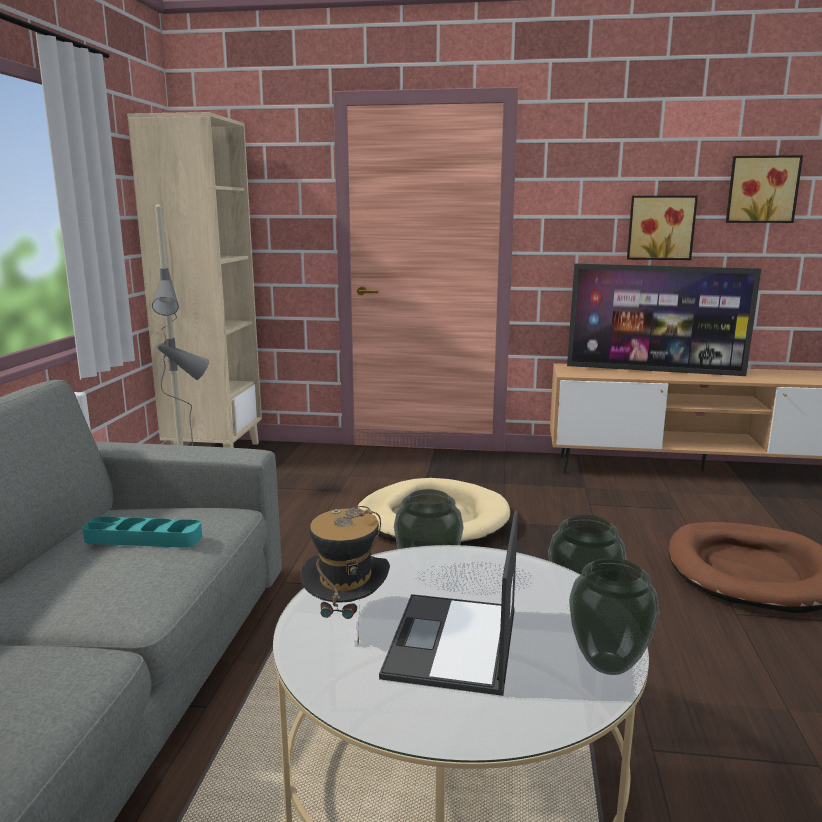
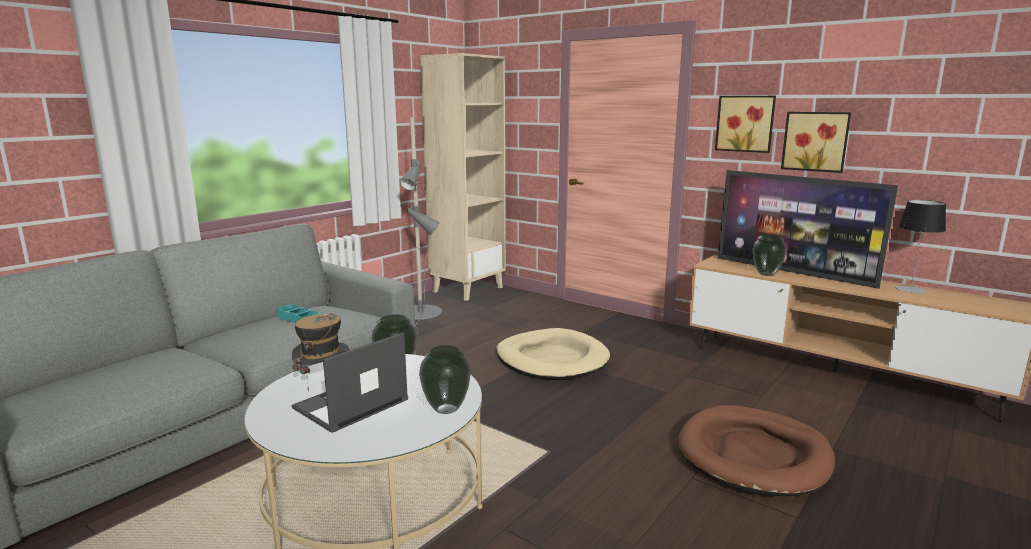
camera: 30 degrees right, 0 degrees up
(608, 666) = (406, 438): vase -> vase (766, 274)
(761, 189) = (921, 107): picture -> picture (745, 123)
(768, 373) = (910, 289): none -> table lamp

